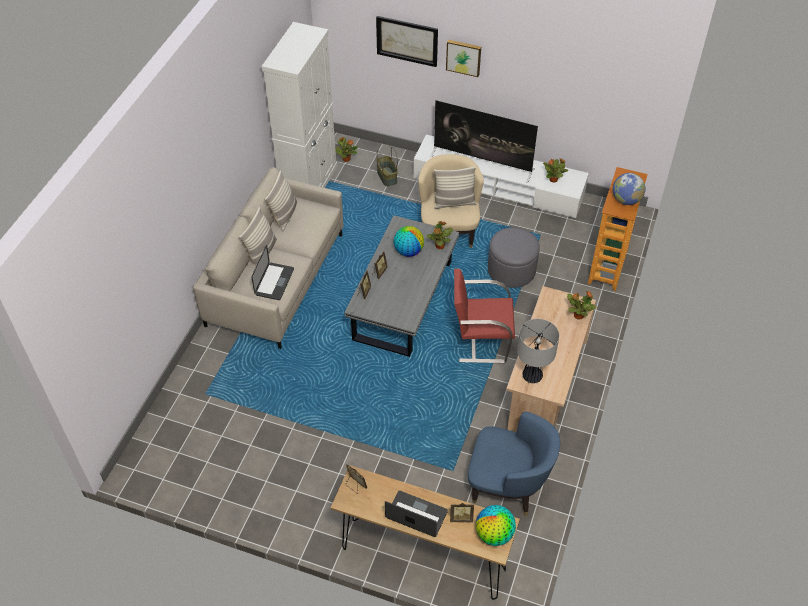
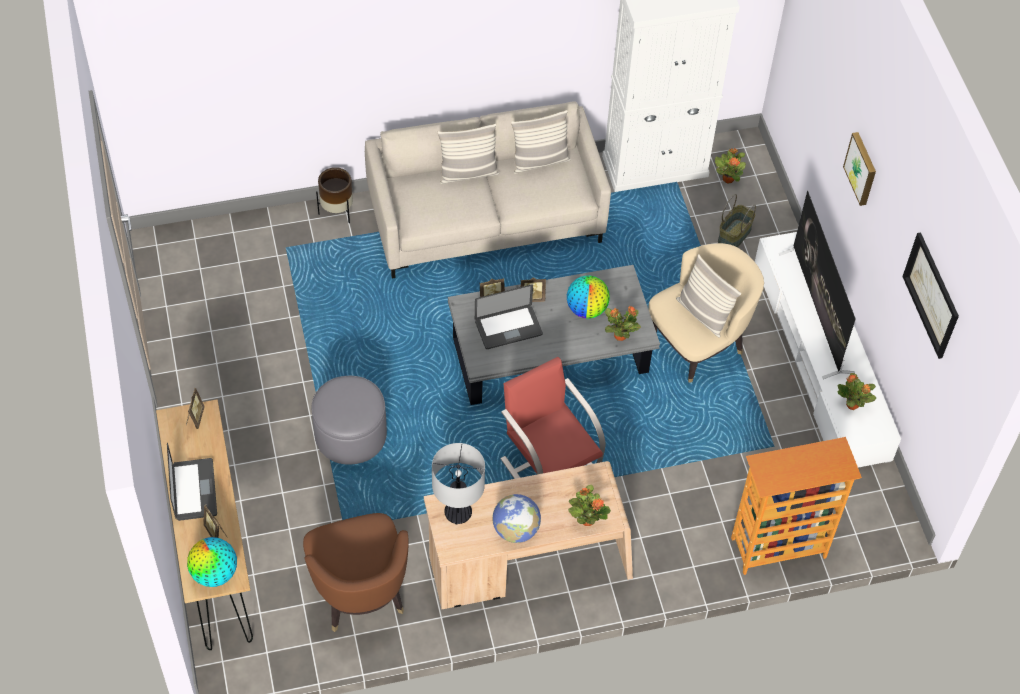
camera: 55 degrees right, 5 degrees up
(201, 351) = (337, 211): none -> brown planter
(274, 282) = (436, 208): laptop -> laptop (508, 328)
(407, 40) = (833, 96): picture -> picture (931, 295)
(507, 486) = (360, 593): blue armchair -> brown armchair
(511, 270) = (687, 442): grey ottoman -> grey ottoman (350, 434)
(626, 200) = (790, 473): globe -> globe (516, 530)

